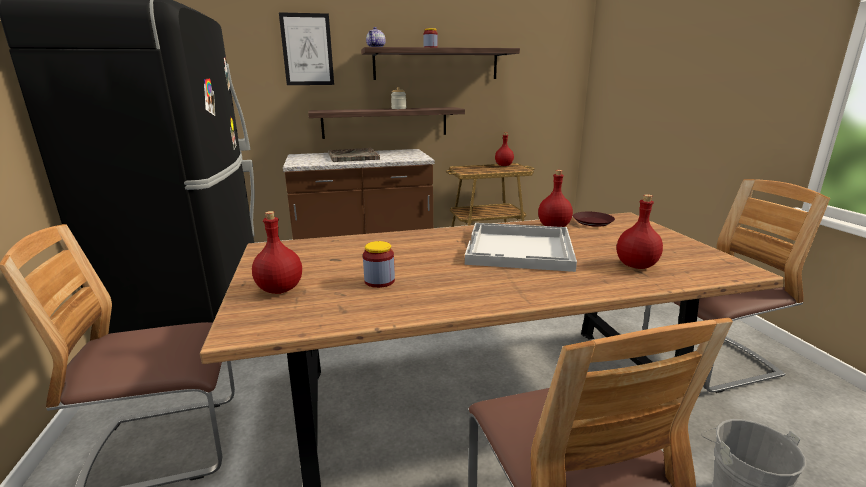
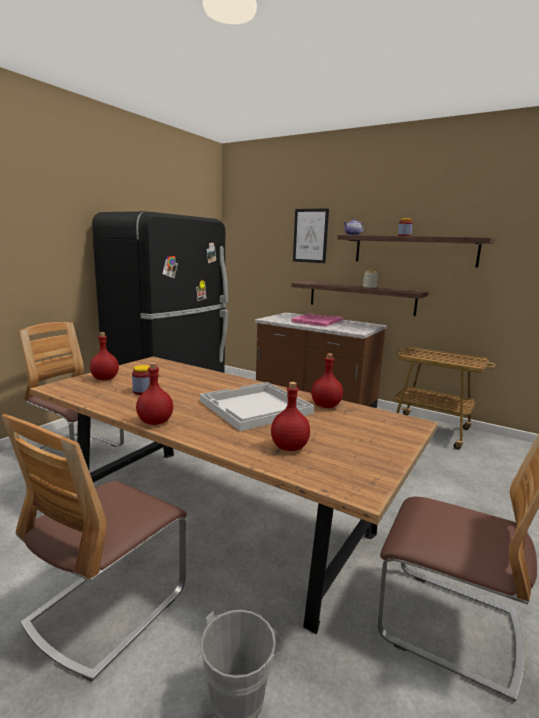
camera: 45 degrees right, 5 degrees down
(353, 156) = (317, 321): grey tray -> pink tray
(504, 165) = (465, 357): red bottle -> red bottle (155, 422)
(593, 222) = (370, 414): brown plate -> none

